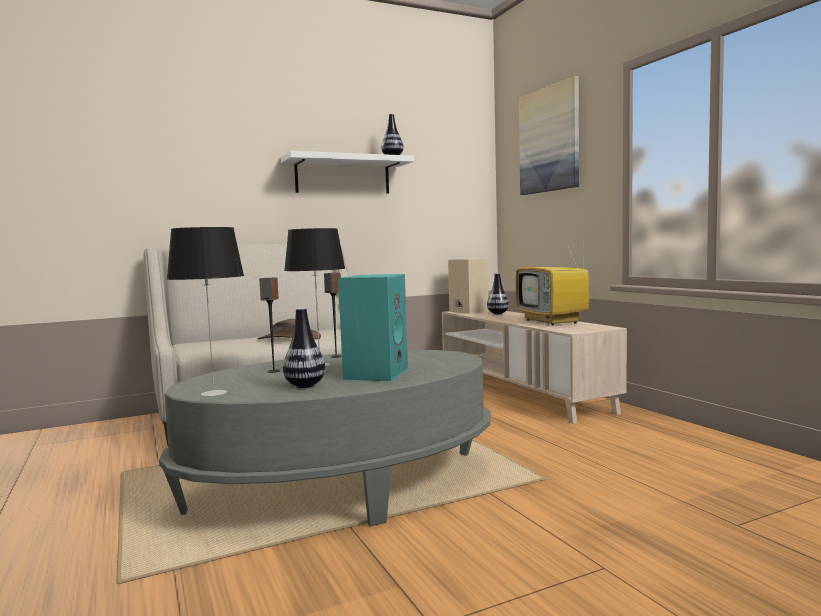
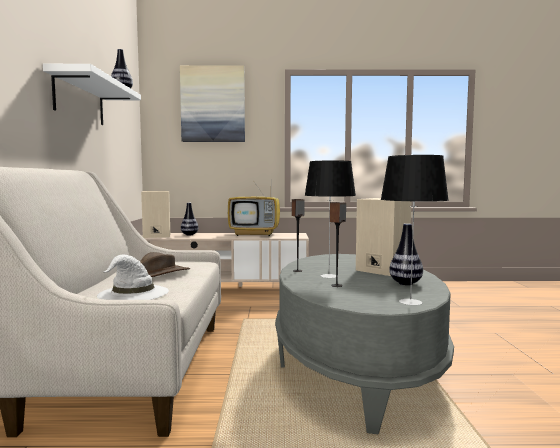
camera: 65 degrees left, 0 degrees up
(217, 346) = (133, 293): none -> white hat
(375, 373) = (380, 270): turquoise speaker -> beige speaker

